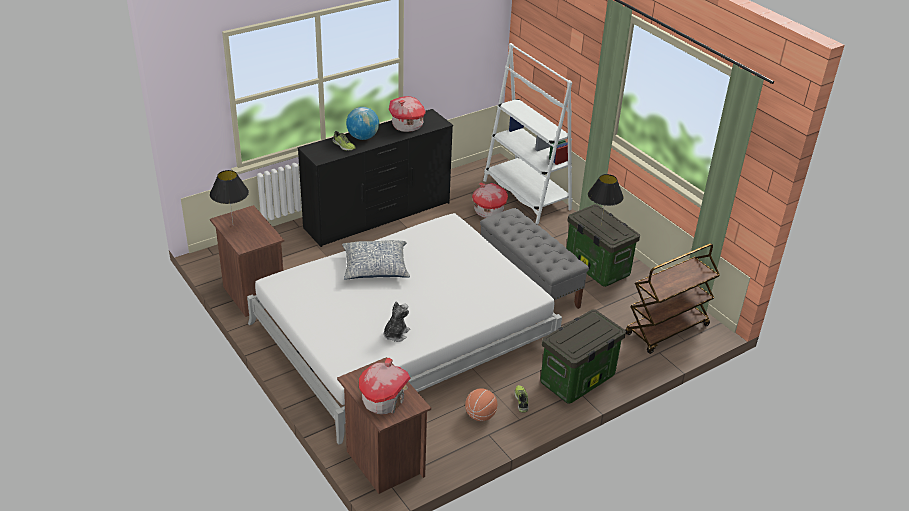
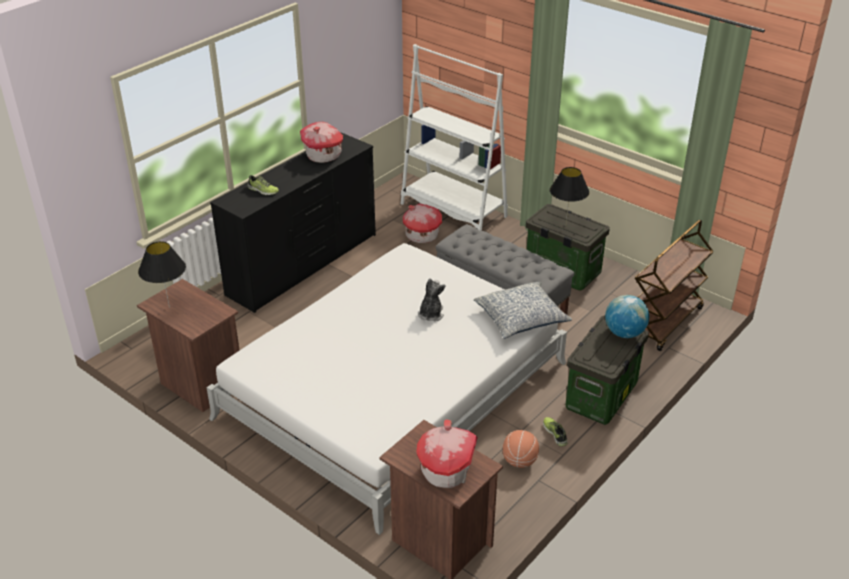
camera: 15 degrees left, 0 degrees up
(363, 137) = (280, 177): globe -> globe (624, 333)
(375, 268) = (348, 322): pillow -> pillow (521, 319)
(395, 334) = (408, 391): plush toy -> plush toy (430, 314)

